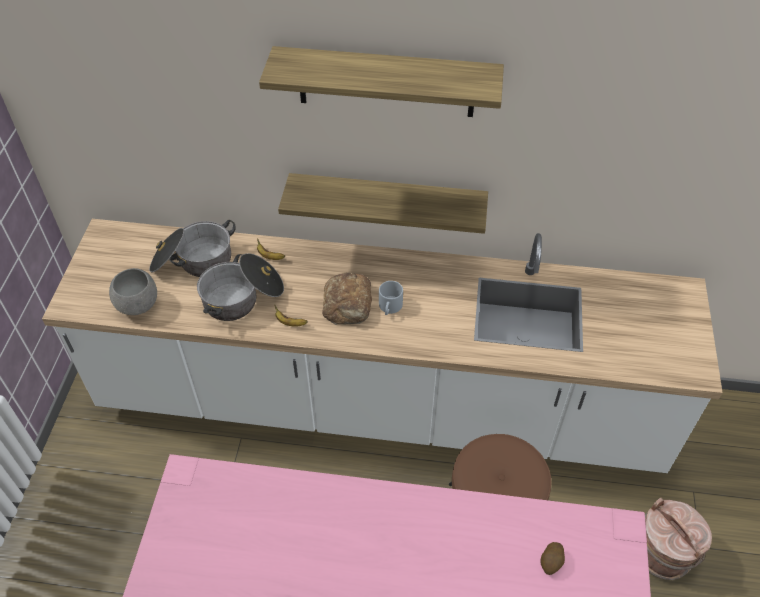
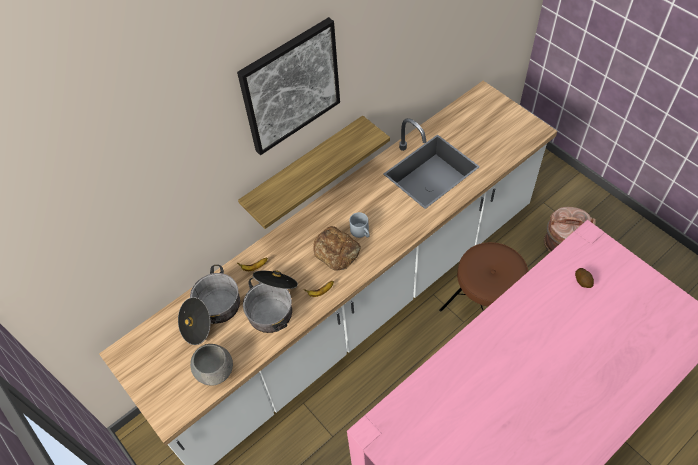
camera: 45 degrees left, 5 degrees up
(386, 82) = (290, 86): shelf -> picture

